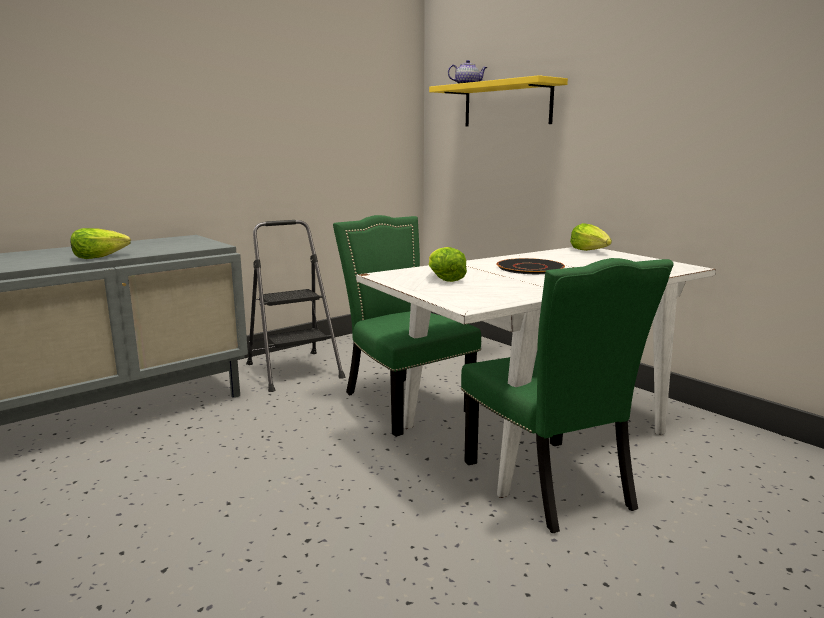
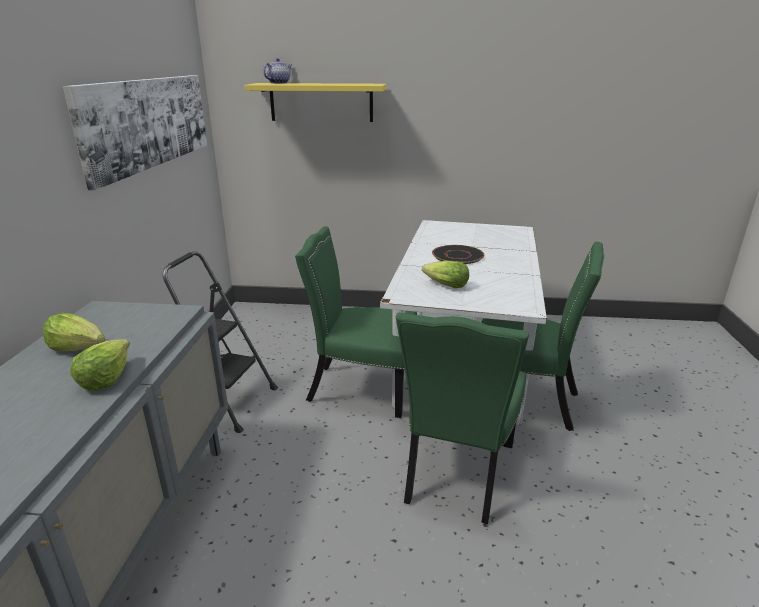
camera: 45 degrees left, 10 degrees up
(317, 112) = (149, 122): none -> picture
(368, 492) = (457, 468): none -> green chair
(590, 251) = (441, 226): lettuce -> lettuce (78, 348)

